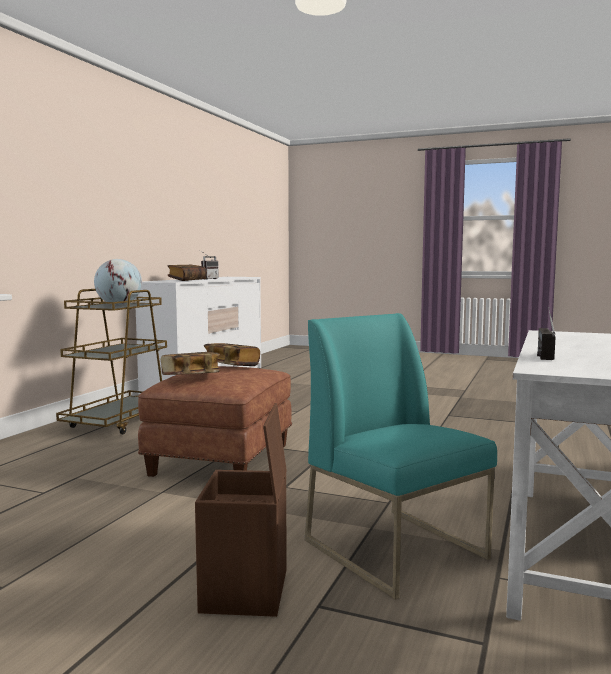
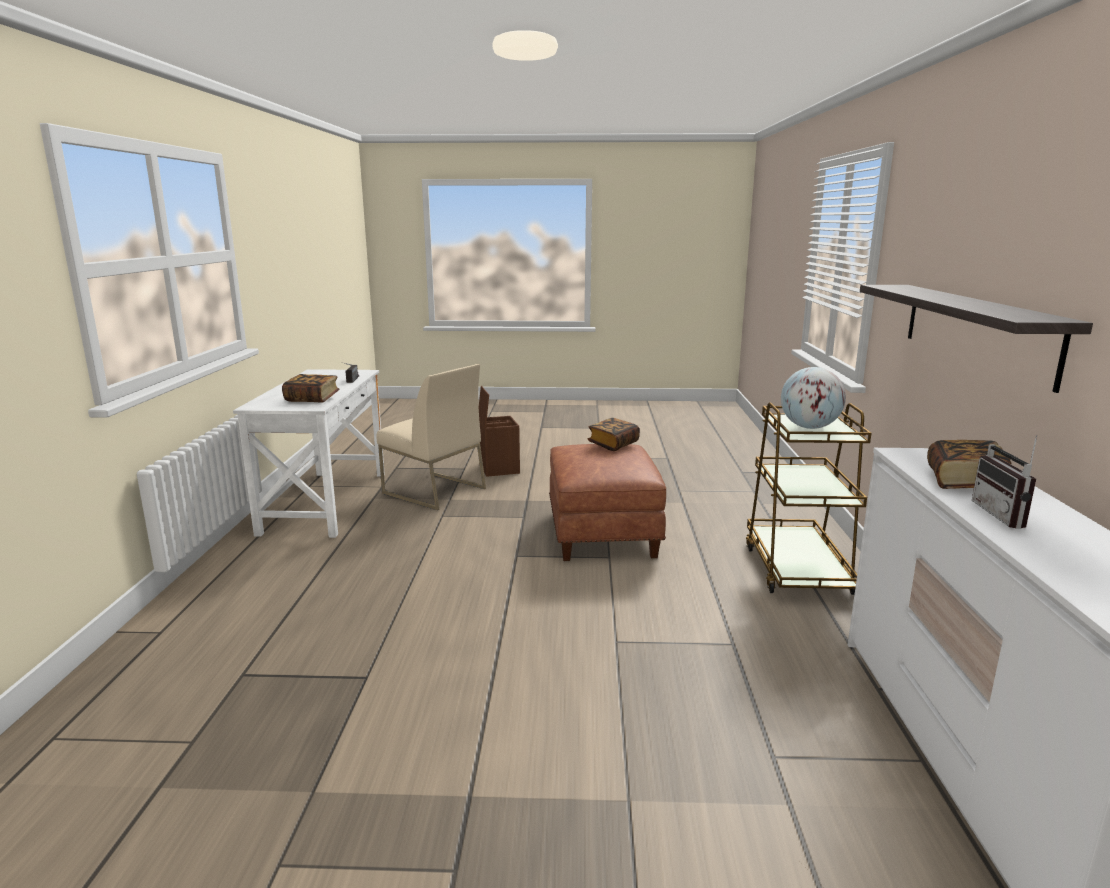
camera: 160 degrees right, 10 degrees up
(116, 223) = (975, 330): none -> shelf
(231, 366) = (608, 464): book -> book (312, 399)
(397, 549) = (433, 491): turquoise chair -> beige chair

